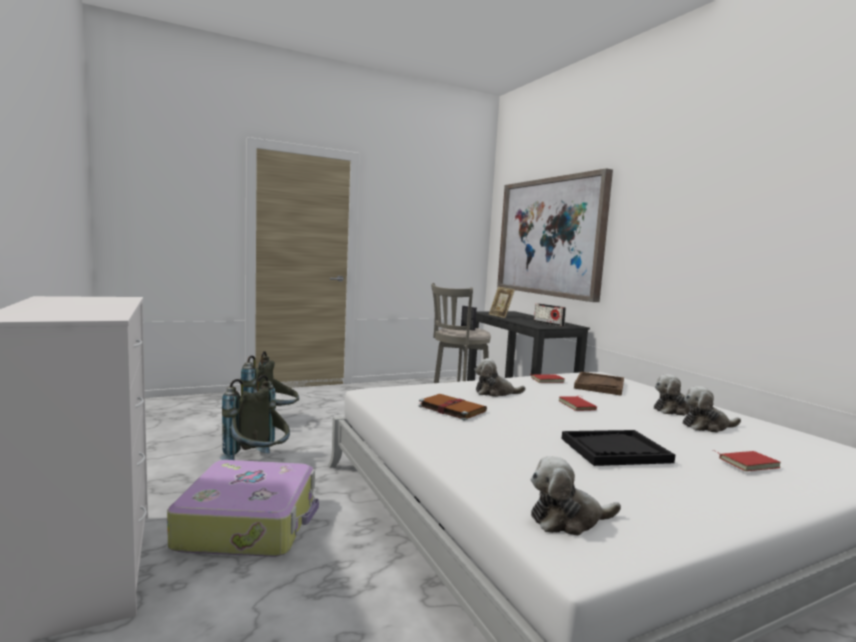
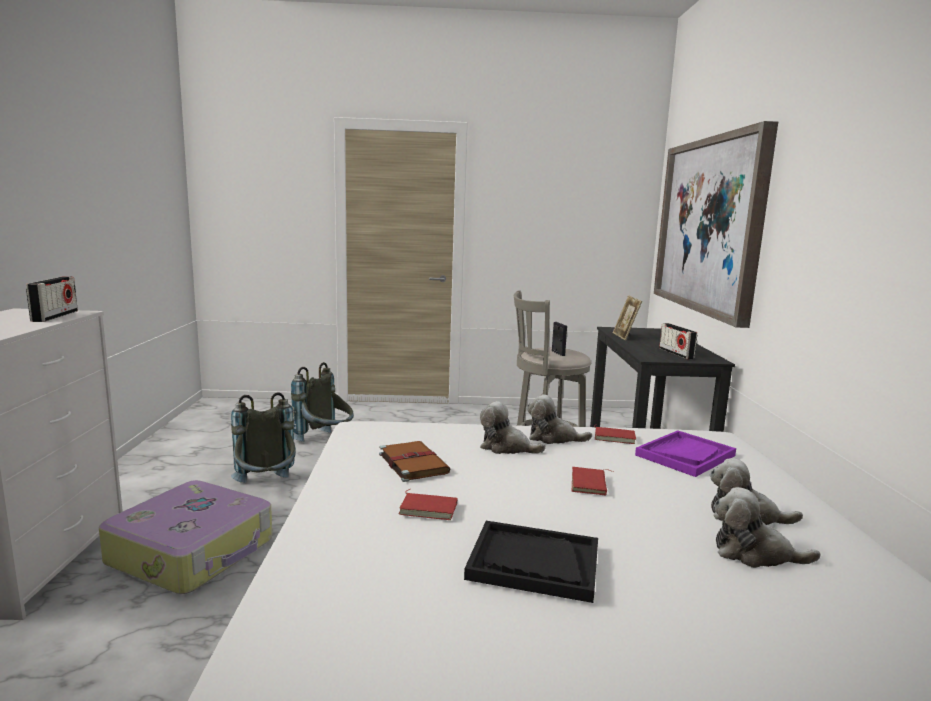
camera: 25 degrees right, 5 degrees up
(112, 300) = (55, 316): none -> radio
(568, 519) = (310, 647): plush toy -> plush toy (553, 438)
(599, 385) = (685, 455): brown tray -> purple tray
(747, 463) = (722, 632): red book -> red book (429, 508)

